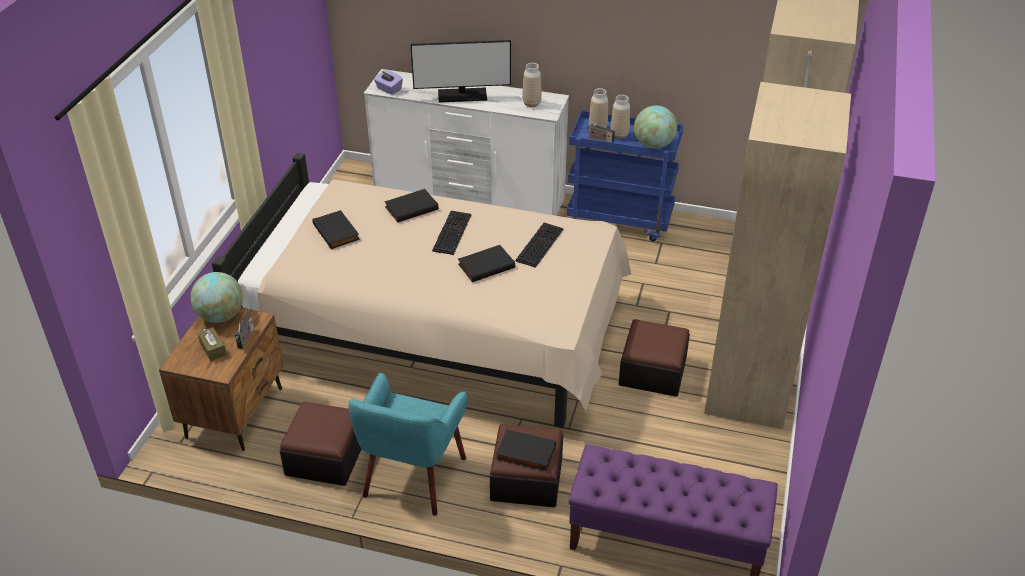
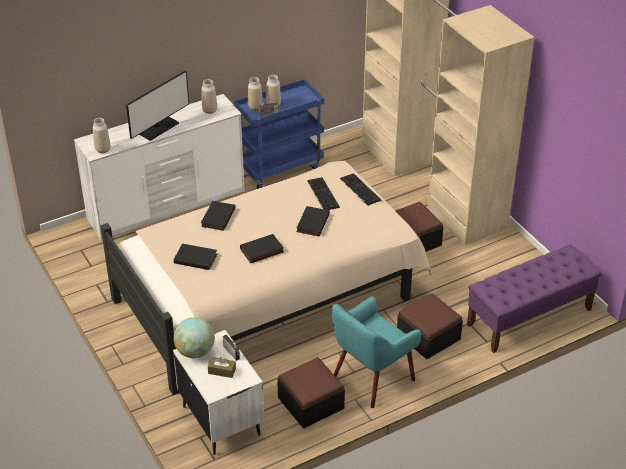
camera: 45 degrees left, 0 degrees up
(235, 412) = (221, 420): brown nightstand -> white nightstand
(388, 89) = (103, 150): purple tissue box -> vase
(412, 477) = (372, 378): turquoise armchair -> turquoise armchair turned 75 degrees clockwise
(451, 232) = (263, 217): keyboard -> keyboard (359, 189)
(525, 453) = (434, 315): black book -> black book (262, 251)
(653, 145) = (301, 101): globe -> none

